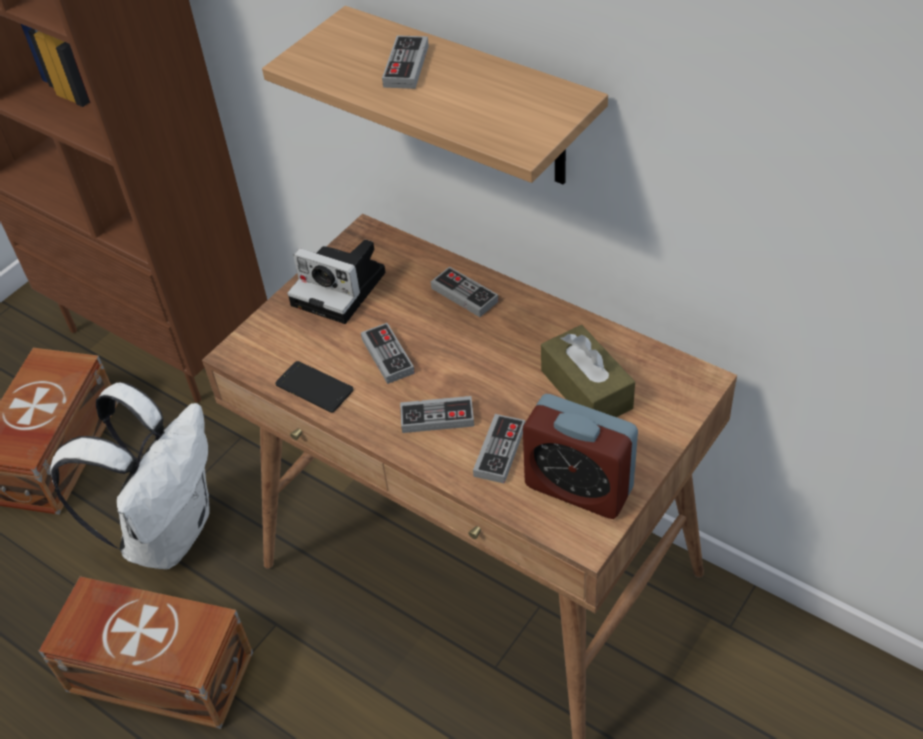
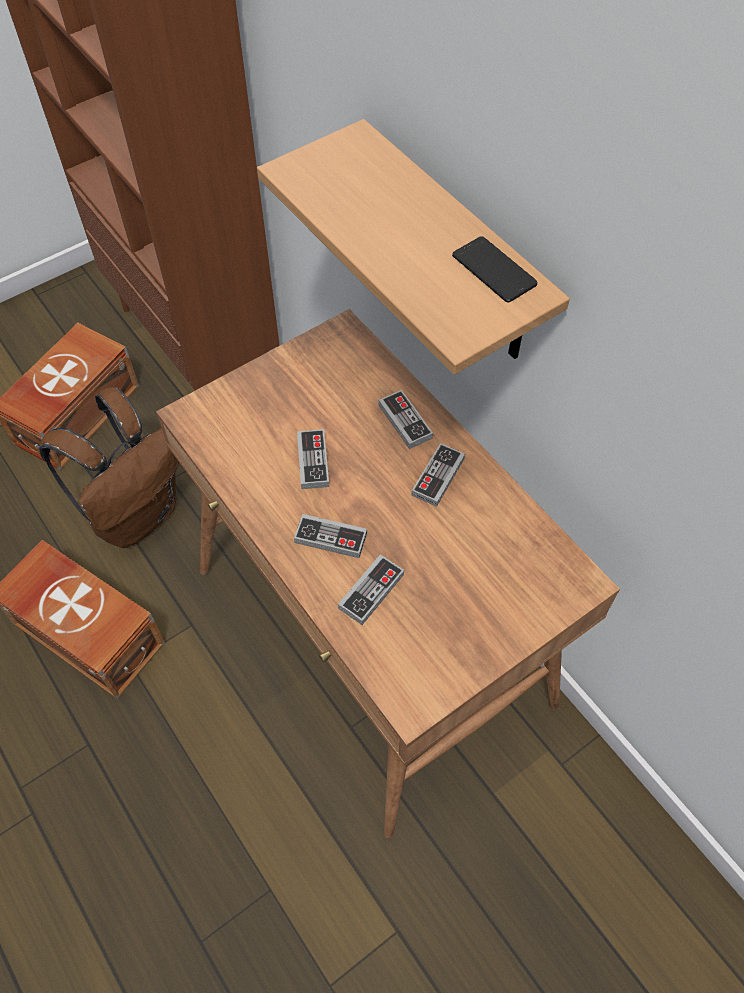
camera: 15 degrees right, 10 degrees up
(168, 531) = (137, 514): white backpack -> brown backpack
(314, 387) = (238, 471): phone -> phone (494, 270)
(342, 289) = (301, 380): camera -> none
(406, 66) = (389, 206): game controller -> game controller (438, 477)
(578, 487) = (426, 653): alarm clock -> none
(586, 389) = (474, 556): brown tissue box -> none

